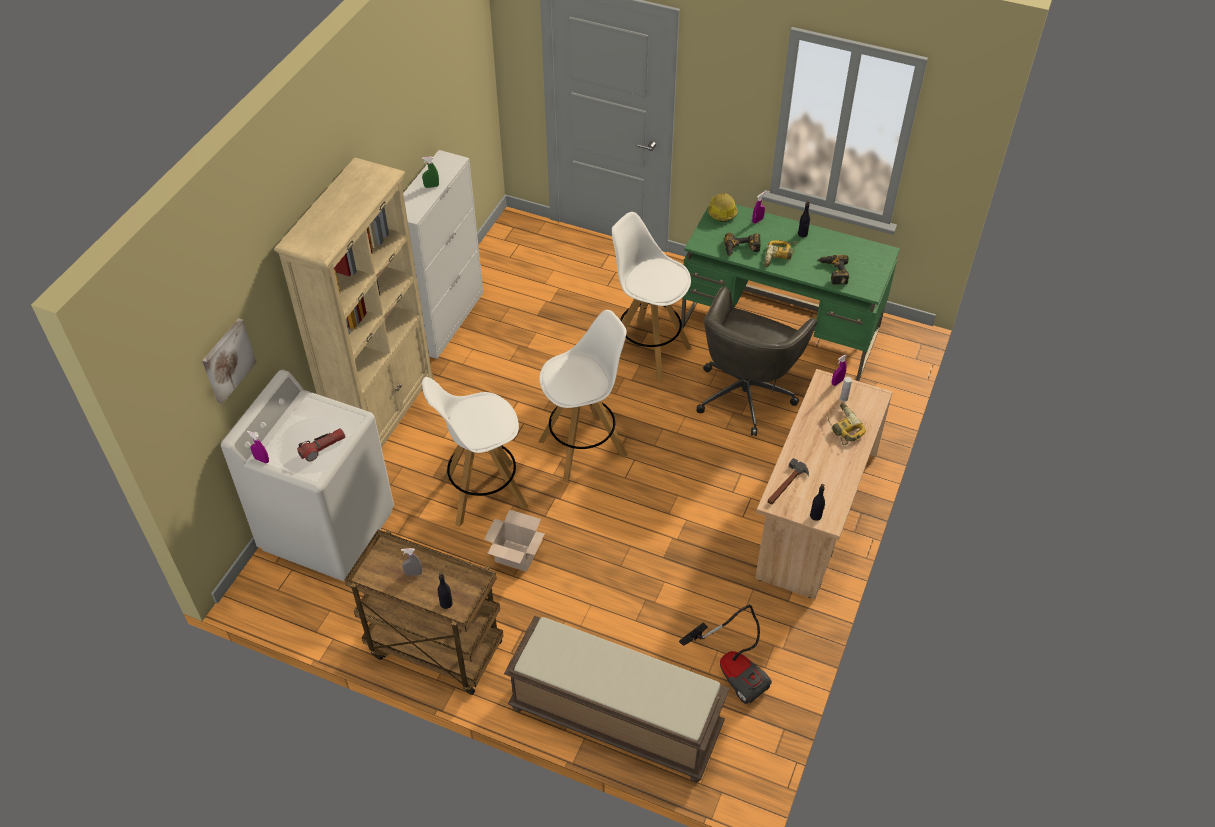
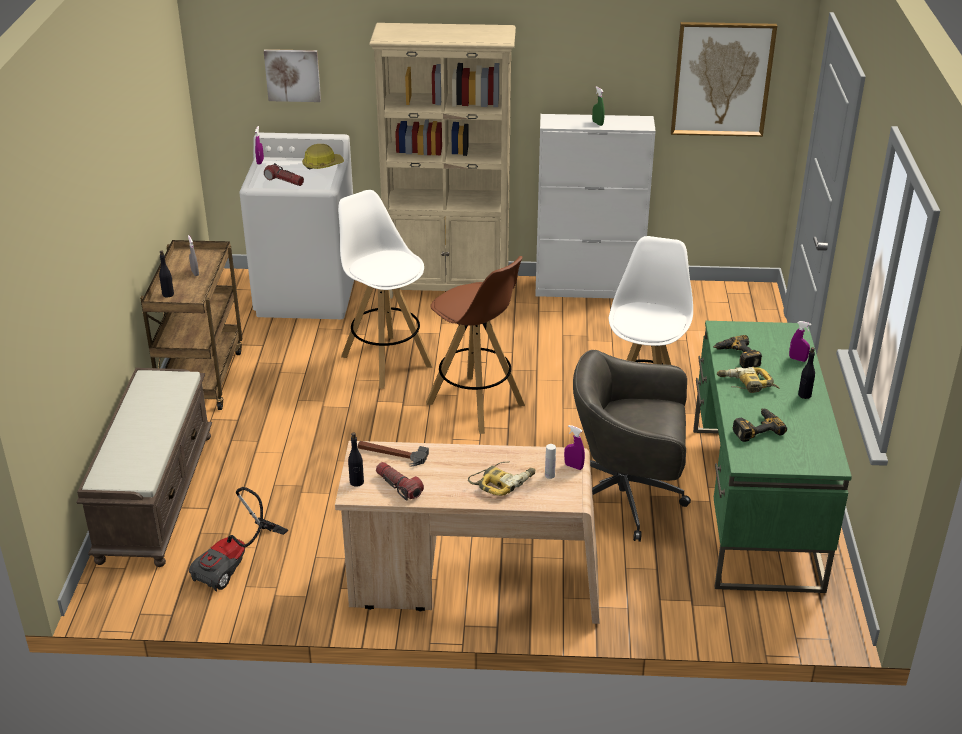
camera: 70 degrees right, 15 degrees down
(459, 83) = (722, 79): none -> picture
(515, 556) = (321, 395): cardboard box -> none
(584, 447) = (476, 404): white stool -> brown stool
(722, 211) = (789, 332): hard hat -> hard hat (322, 165)
(829, 490) = (399, 486): none -> flashlight

